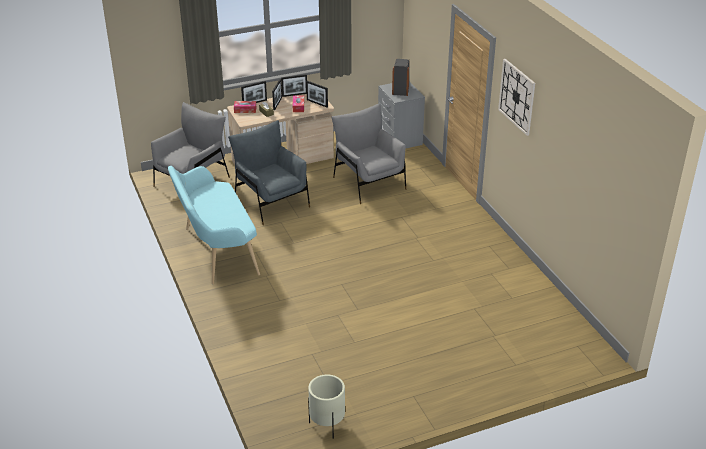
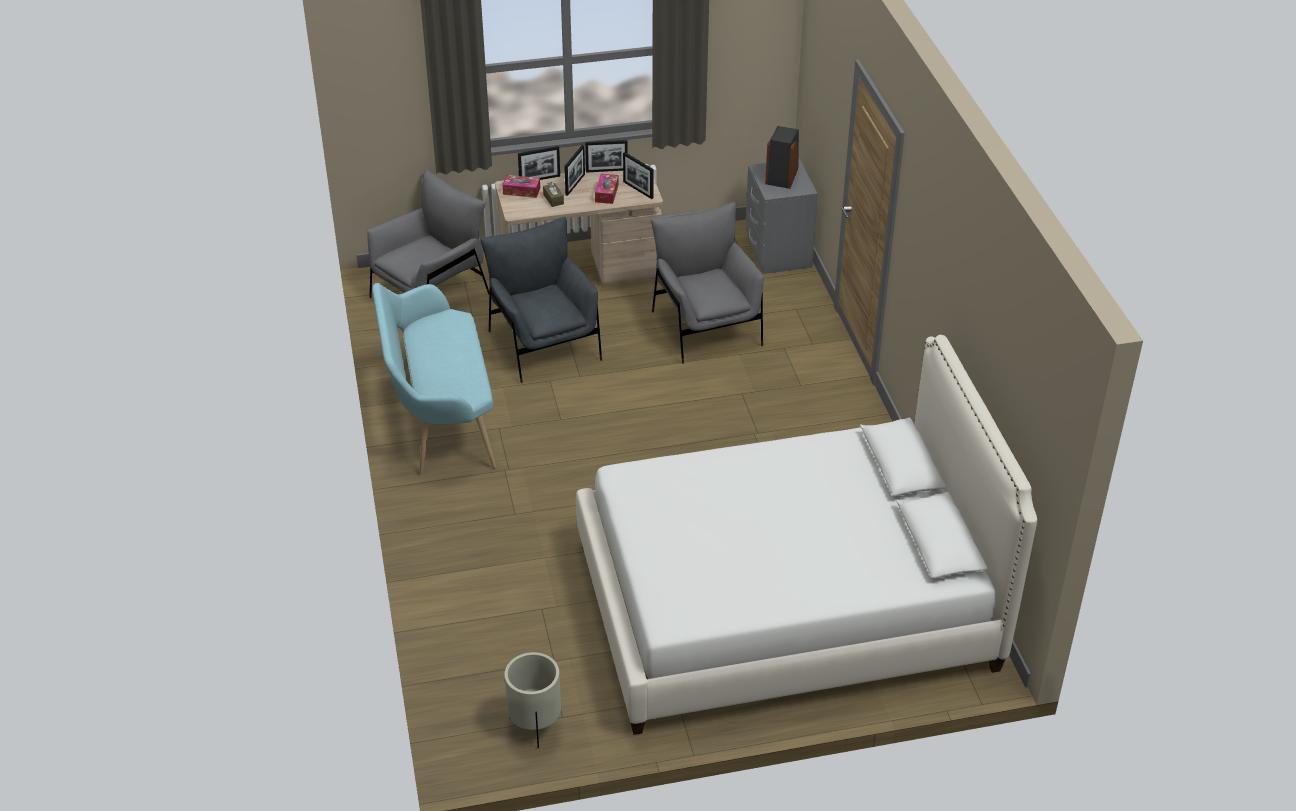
camera: 10 degrees right, 5 degrees up
(465, 333) = (786, 605): none -> white bed
(517, 96) = (923, 235): wall clock -> none

